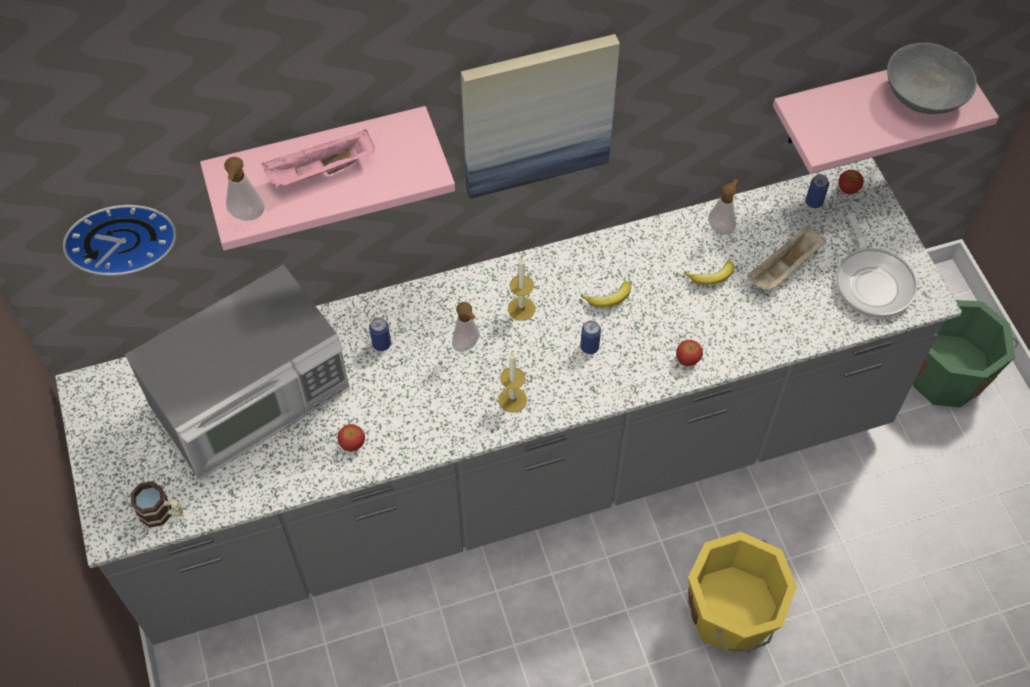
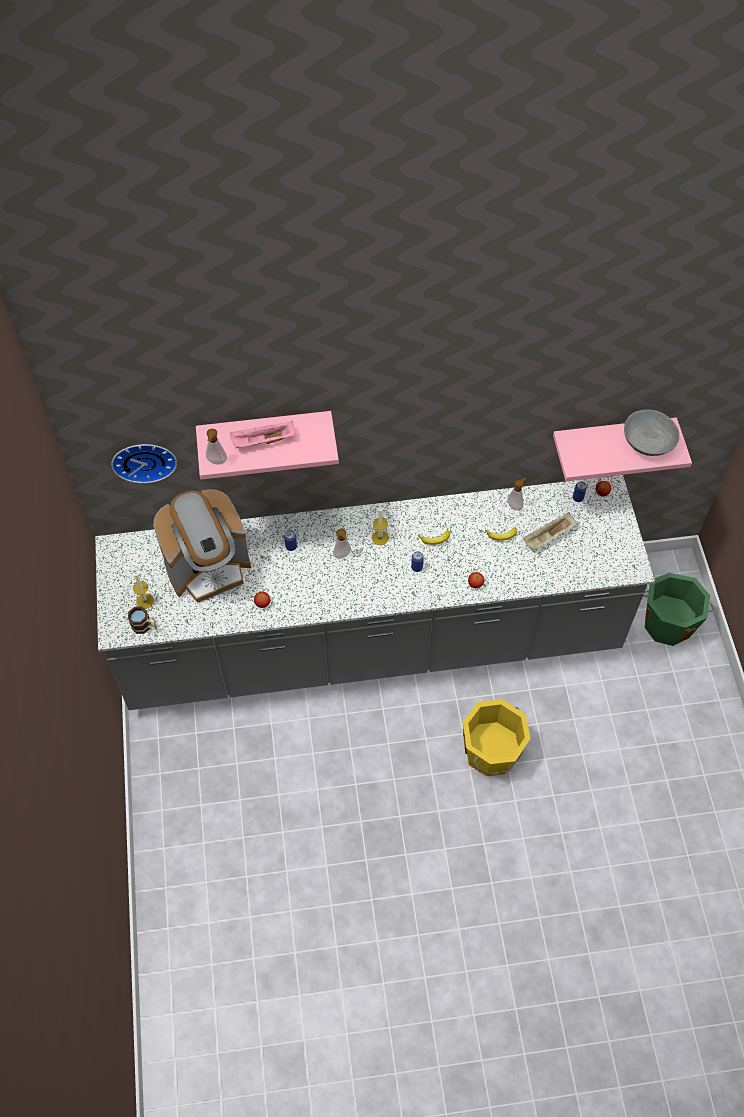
camera: 10 degrees right, 0 degrees up
(252, 399) = (208, 568): microwave -> coffee machine
(512, 399) = (363, 592): candle -> candle (145, 601)
(537, 115) = (399, 423): picture -> none
(872, 282) = (602, 553): frying pan -> none

